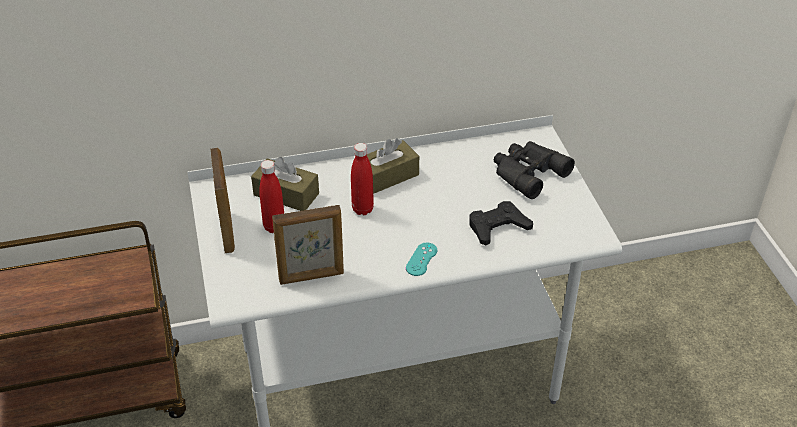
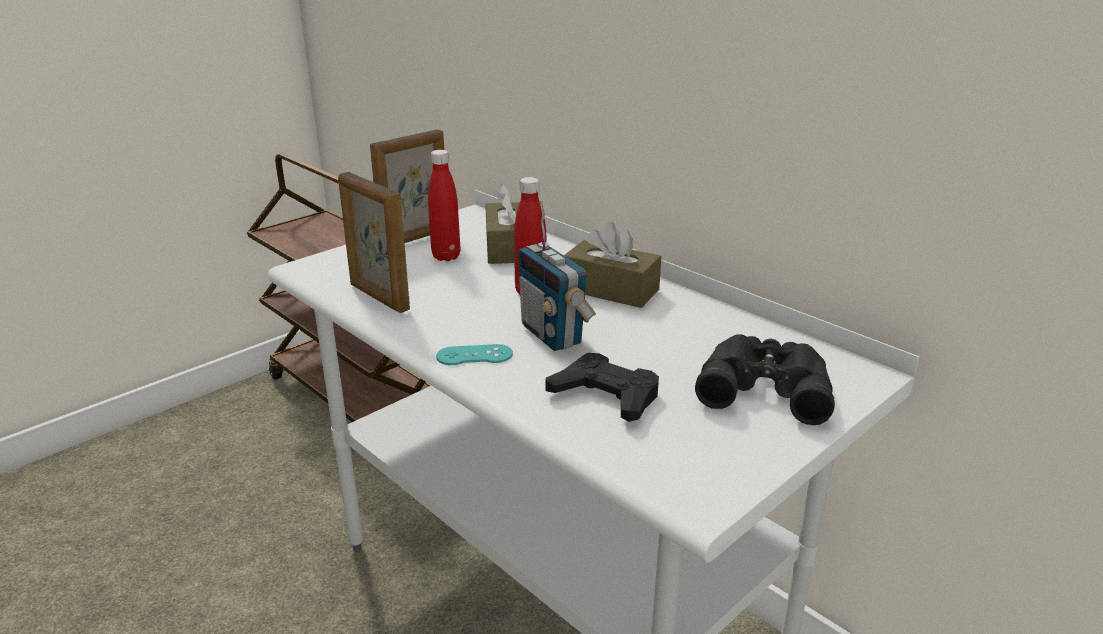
camera: 60 degrees right, 15 degrees down
(422, 221) = (552, 335): none -> radio

